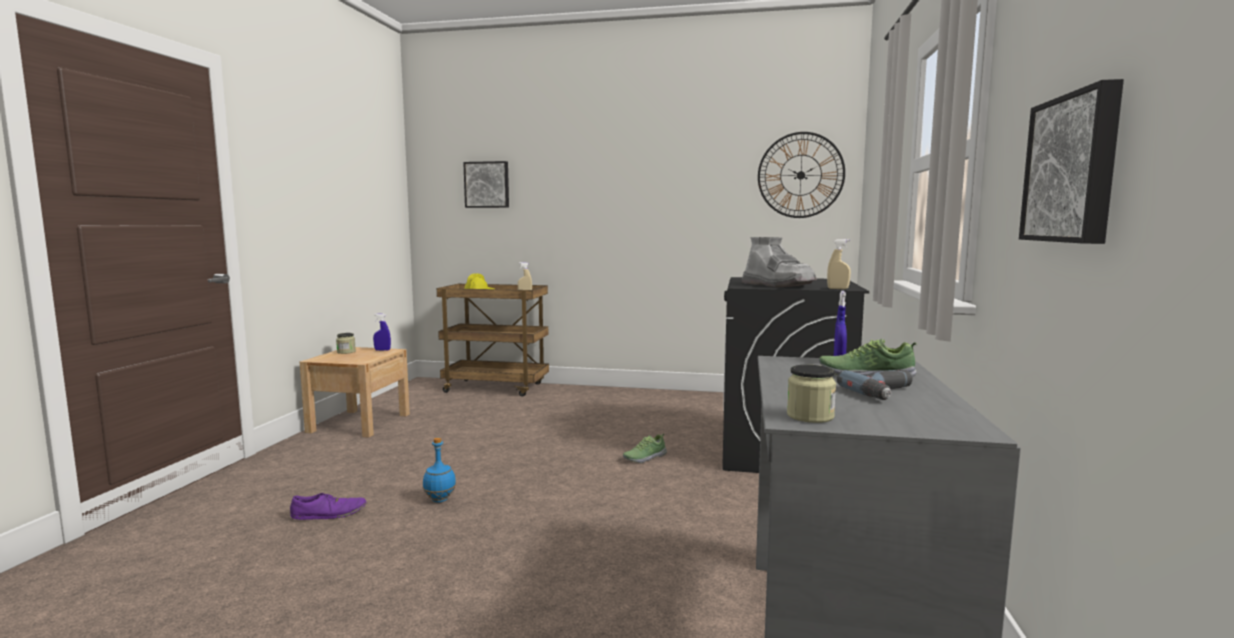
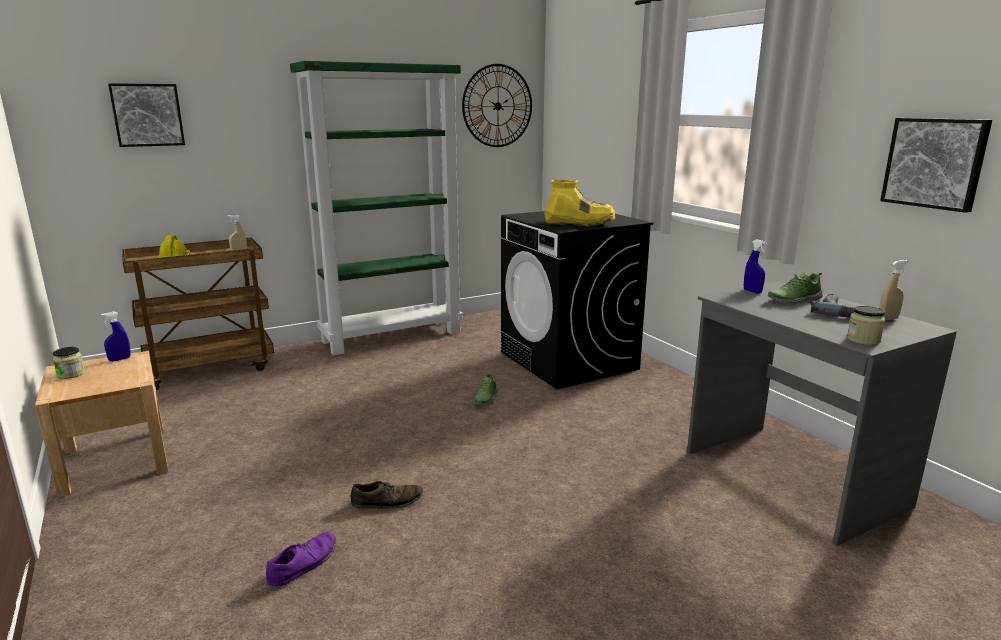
camera: 40 degrees left, 10 degrees up
(440, 499) = (387, 501): blue bottle -> brown shoe
(655, 396) = (392, 336): none -> green bookcase
(778, 285) = (580, 223): grey boot -> yellow boot
(838, 289) = (629, 222): beige spray bottle -> beige spray bottle (888, 319)

